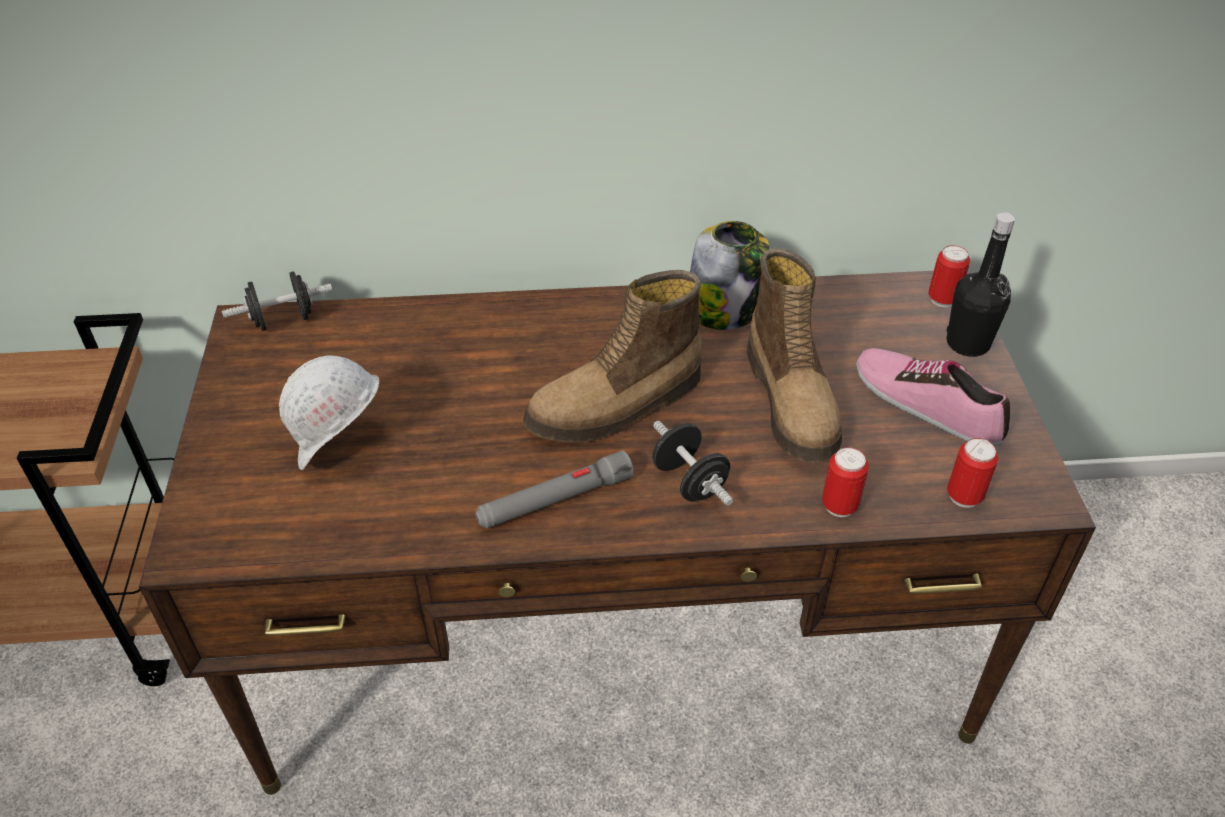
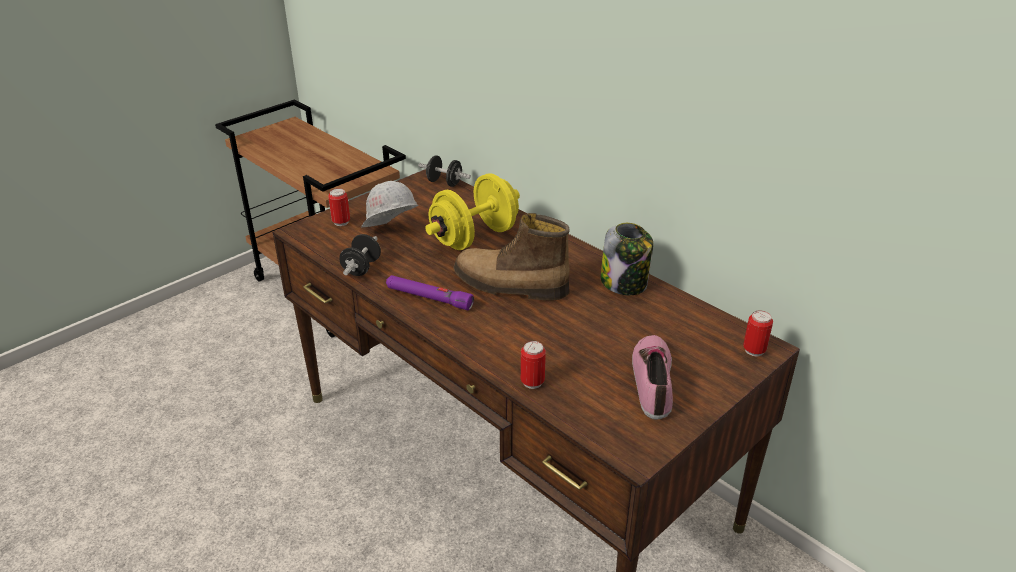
camera: 50 degrees right, 10 degrees down
(463, 372) = (474, 237): none -> yellow dumbbell
(555, 500) = (429, 298): grey flashlight -> purple flashlight
(689, 481) = (488, 329): black dumbbell -> black dumbbell (361, 268)
(792, 402) = (588, 335): boot -> none
(964, 496) = (597, 423): can -> can (341, 222)
(967, 343) = (729, 375): black bottle -> none

